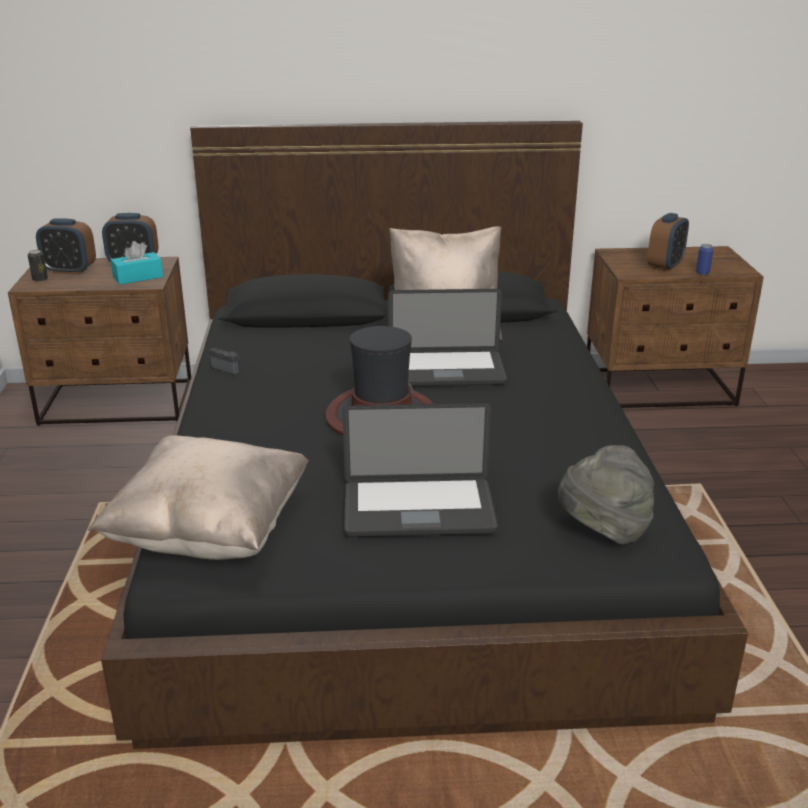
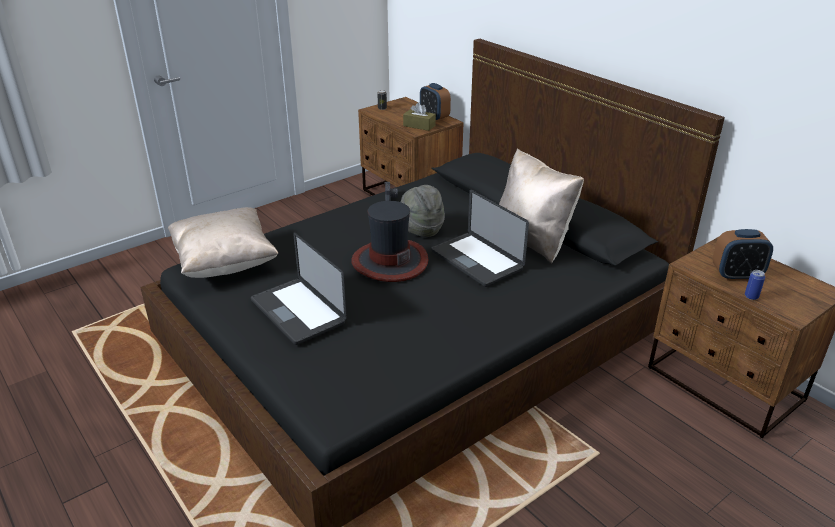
camera: 55 degrees right, 5 degrees up
(70, 270) = (403, 109): alarm clock -> none
(138, 277) = (419, 125): turquoise tissue box -> brown tissue box
(603, 531) = (337, 385): grey hat -> grey hat (421, 228)

